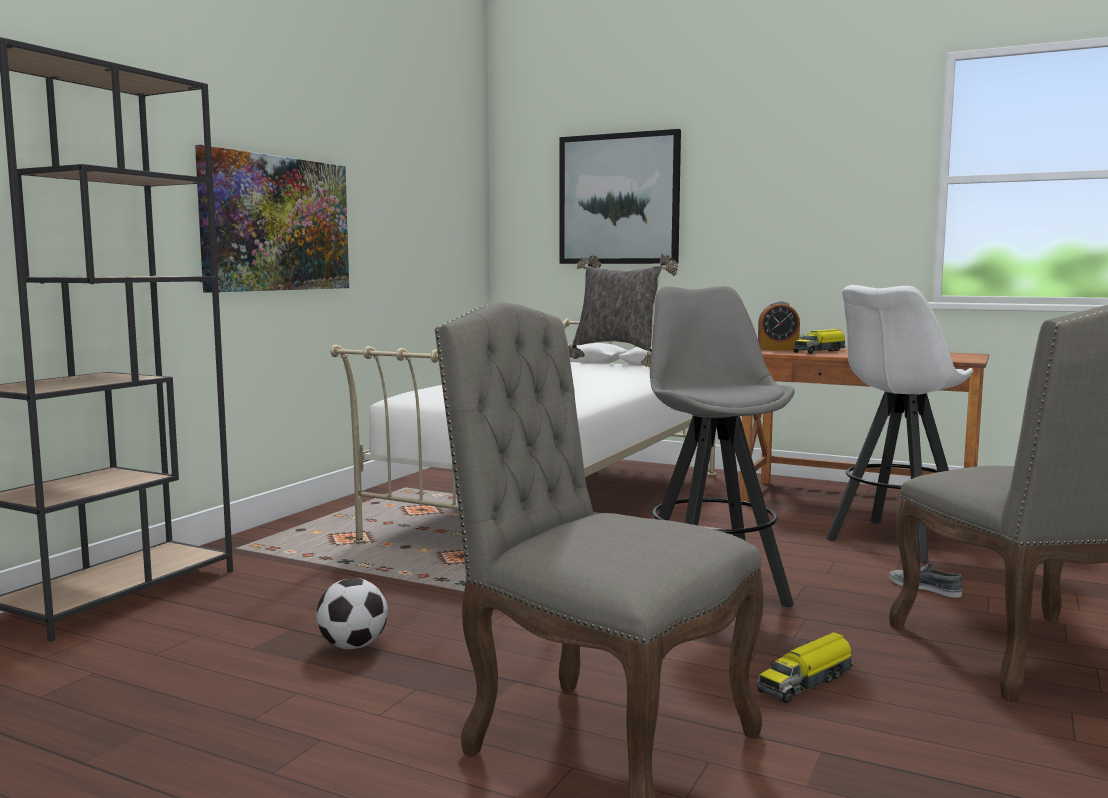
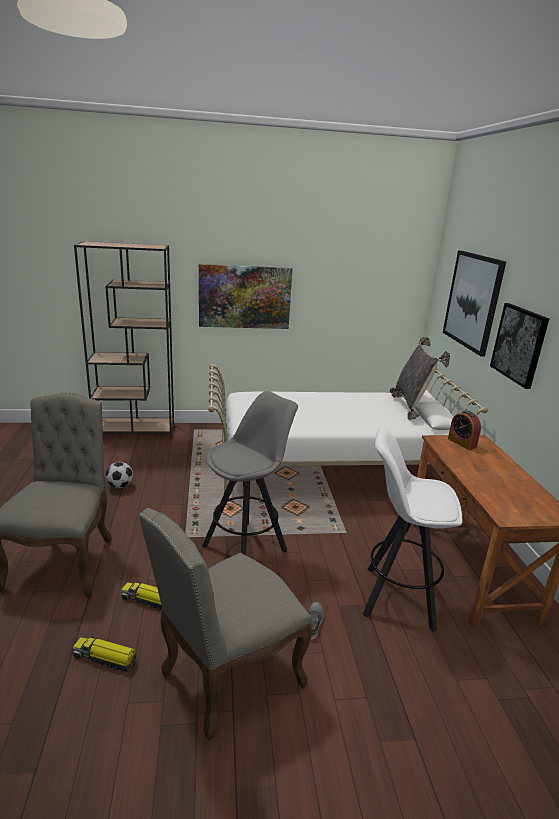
camera: 55 degrees right, 15 degrees up
(750, 223) = (519, 344): none -> picture
(820, 351) = (474, 457): toy truck -> toy truck (106, 658)

